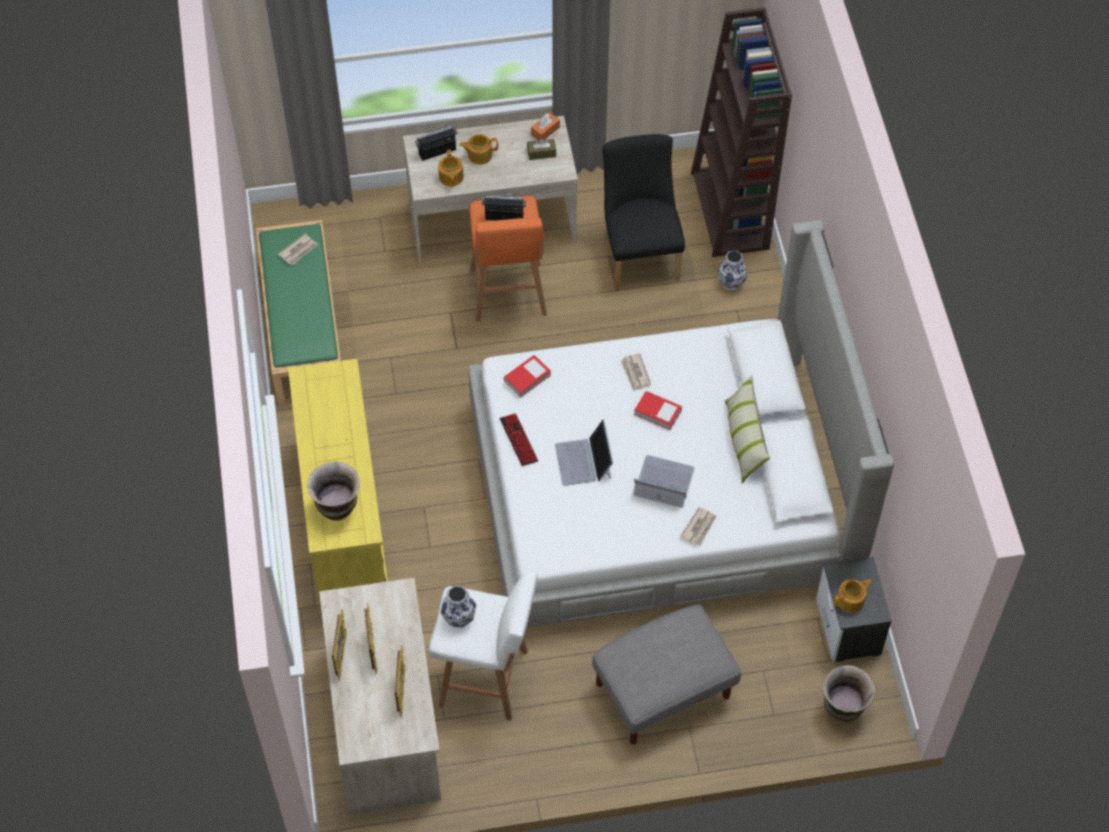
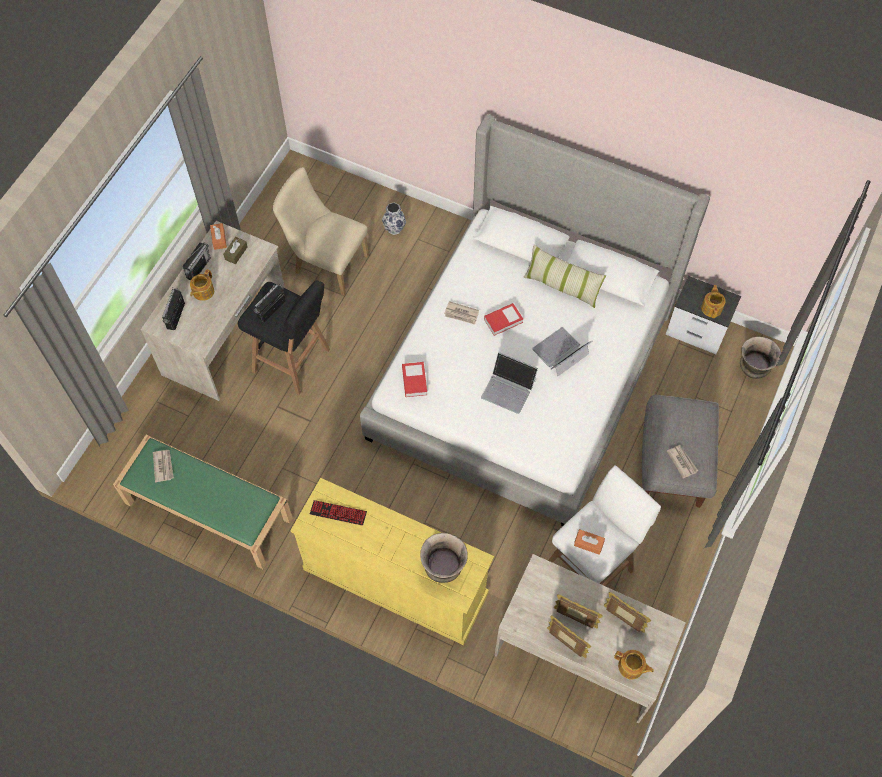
camera: 55 degrees left, 5 degrees up
(451, 177) = (206, 321): teapot -> teapot (631, 667)
(459, 618) = (588, 544): vase -> orange tissue box
(501, 136) = (198, 268): none -> radio
(508, 295) = (293, 361): orange stool -> black stool
(518, 440) = (461, 418): keyboard -> keyboard (338, 513)
(640, 252) = (326, 263): black chair -> beige chair
(699, 527) = (610, 354): newspaper -> newspaper (682, 461)
(731, 211) = (339, 192): brown bookcase -> none

